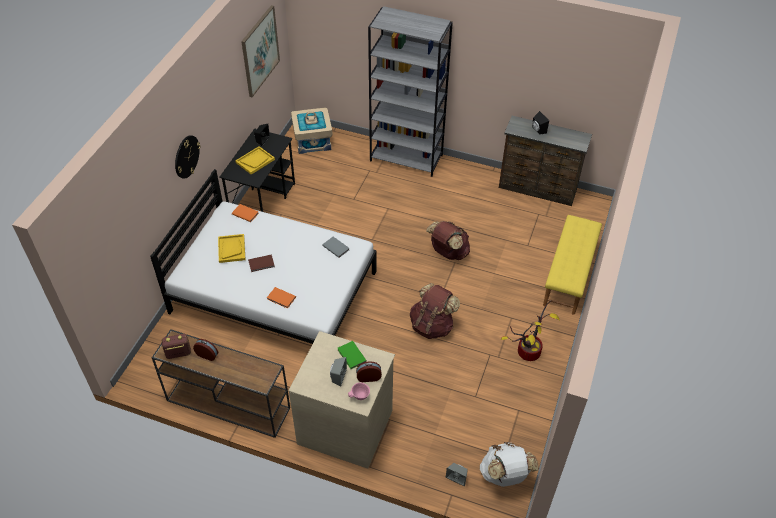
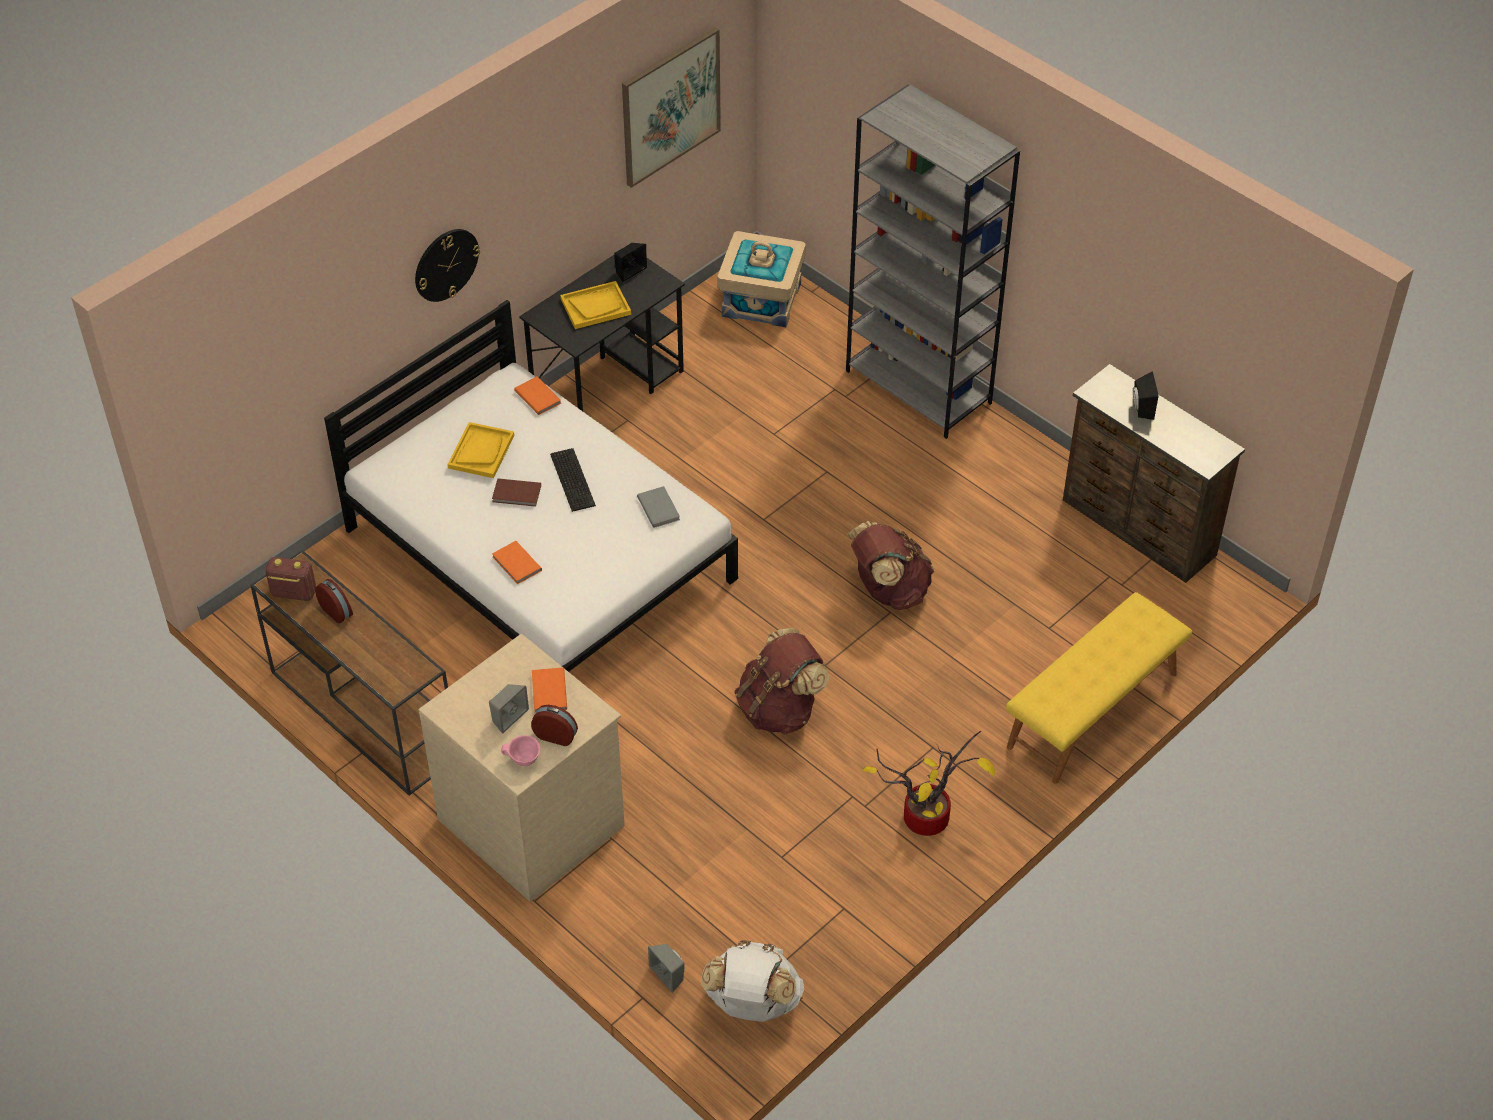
camera: 25 degrees right, 0 degrees up
(286, 247) = (573, 479): none -> keyboard
(351, 356) = (548, 692): green book -> orange book

